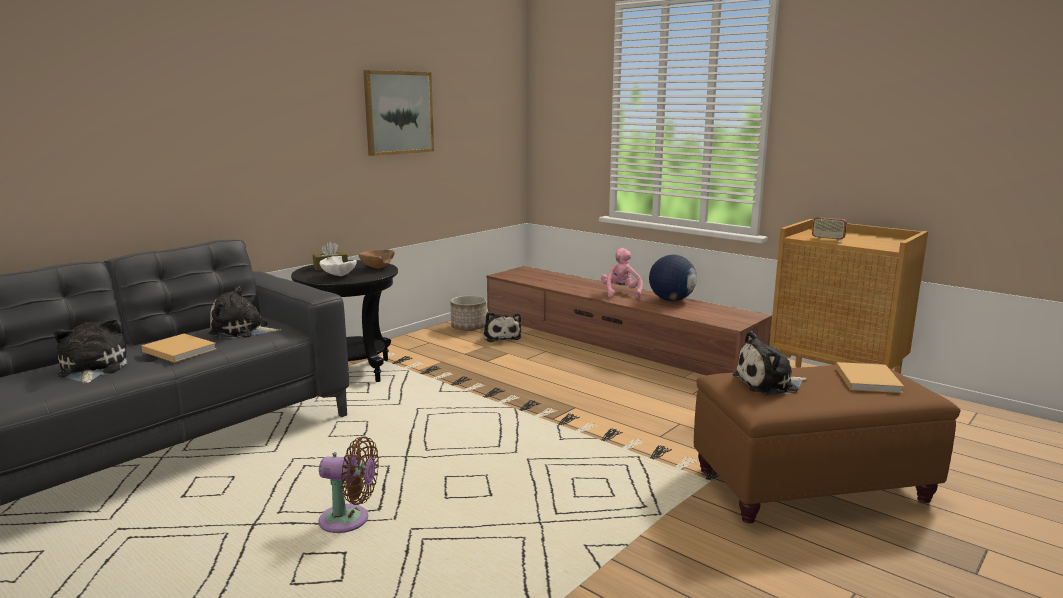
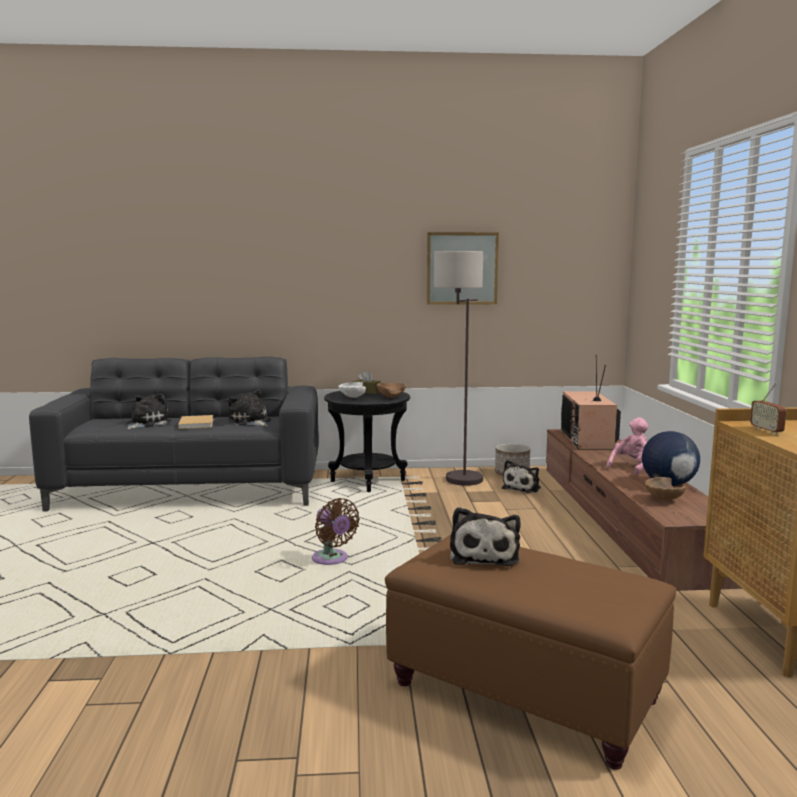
camera: 45 degrees right, 5 degrees down
(349, 520) = (190, 560): brown fan -> brown fan (332, 560)
(440, 347) = (458, 482): none -> grey floor lamp
(541, 278) = (588, 441): none -> television
(695, 312) = (663, 500): none -> brown bowl
(769, 384) = (484, 555): plush toy -> plush toy turned 120 degrees counterclockwise
(867, 379) = (593, 587): beige book -> none

